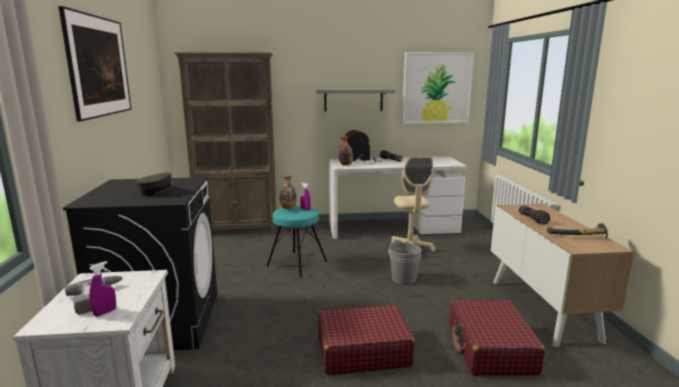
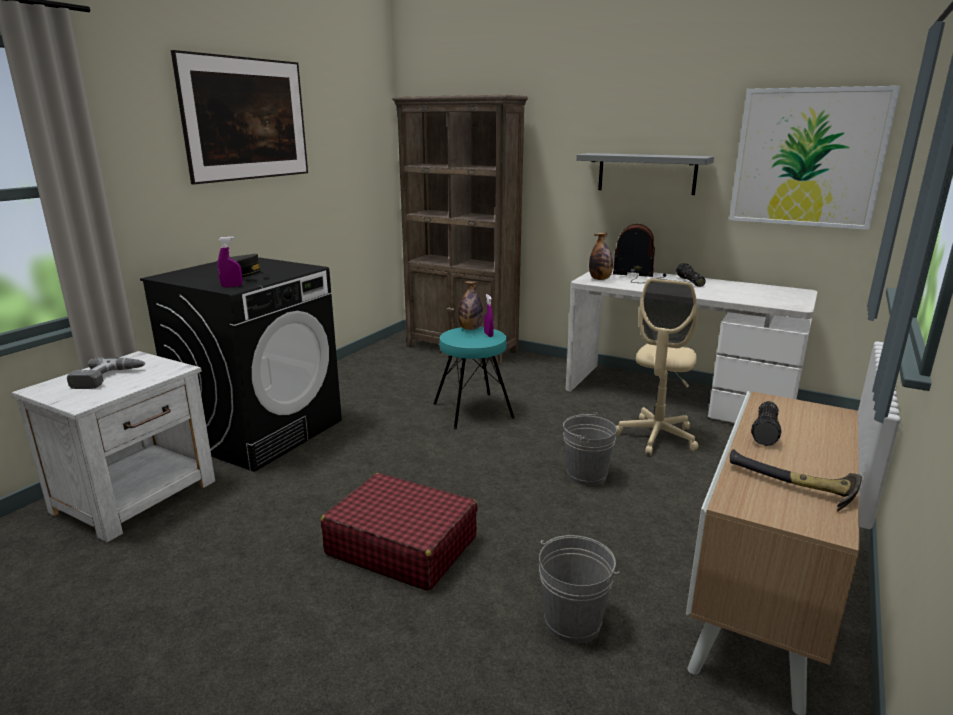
camera: 35 degrees right, 5 degrees up
(105, 312) = (88, 393): purple spray bottle -> purple spray bottle (232, 286)
(490, 349) = (572, 622): red suitcase -> grey bucket

